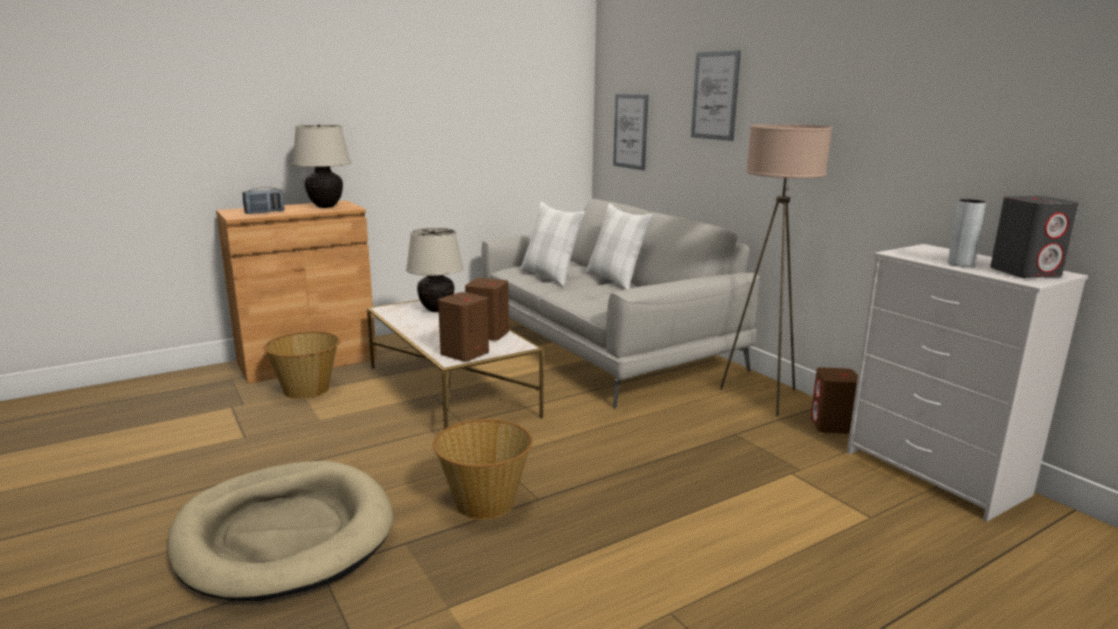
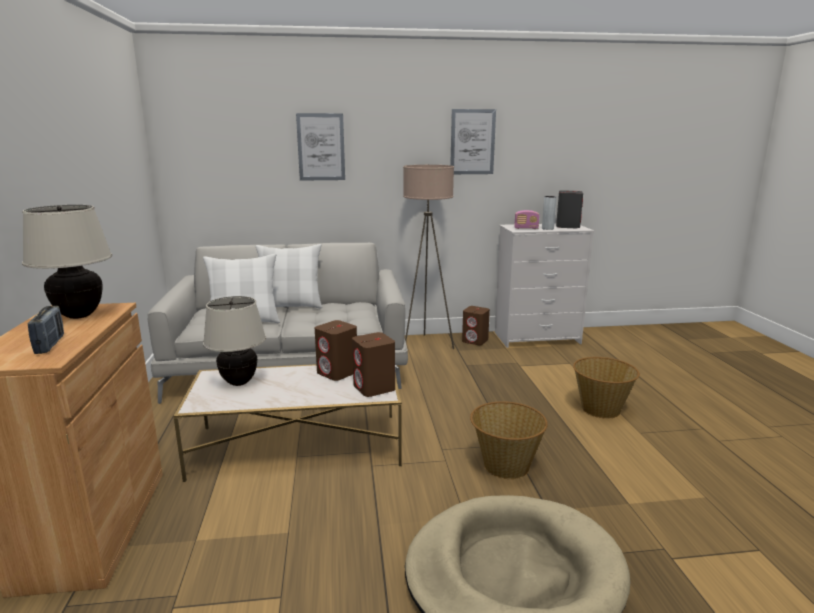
camera: 65 degrees left, 0 degrees up
(307, 390) = (193, 535): basket -> basket (601, 409)
(630, 131) = (216, 181): picture -> picture (472, 142)
(925, 255) = (526, 228): none -> radio

